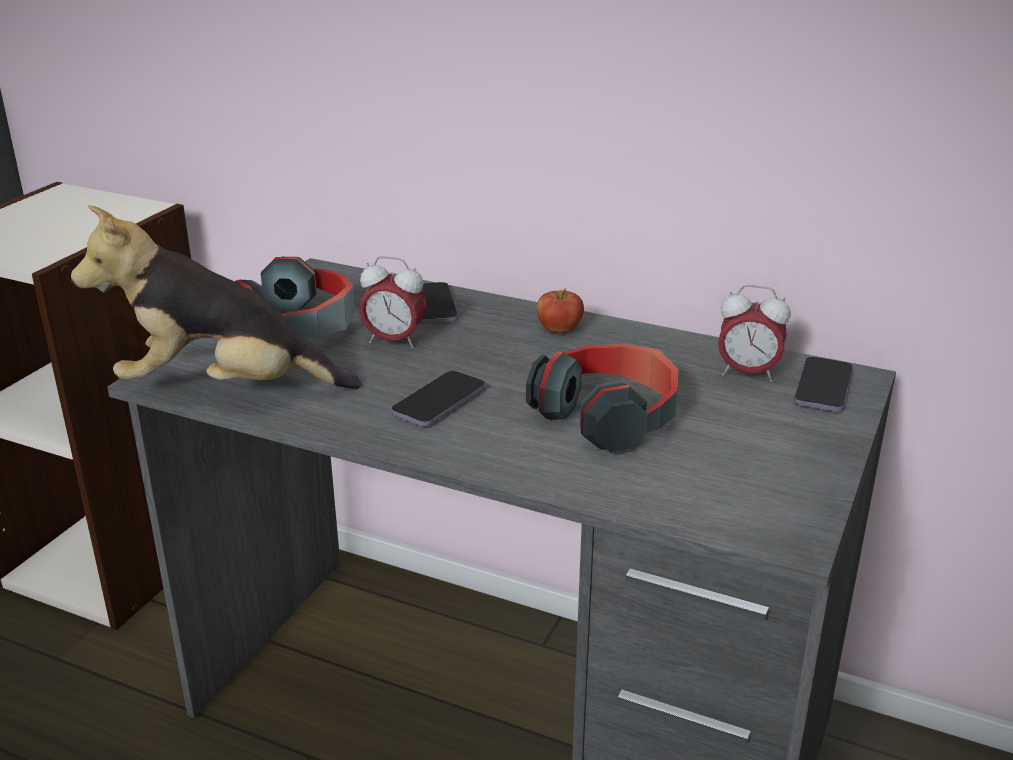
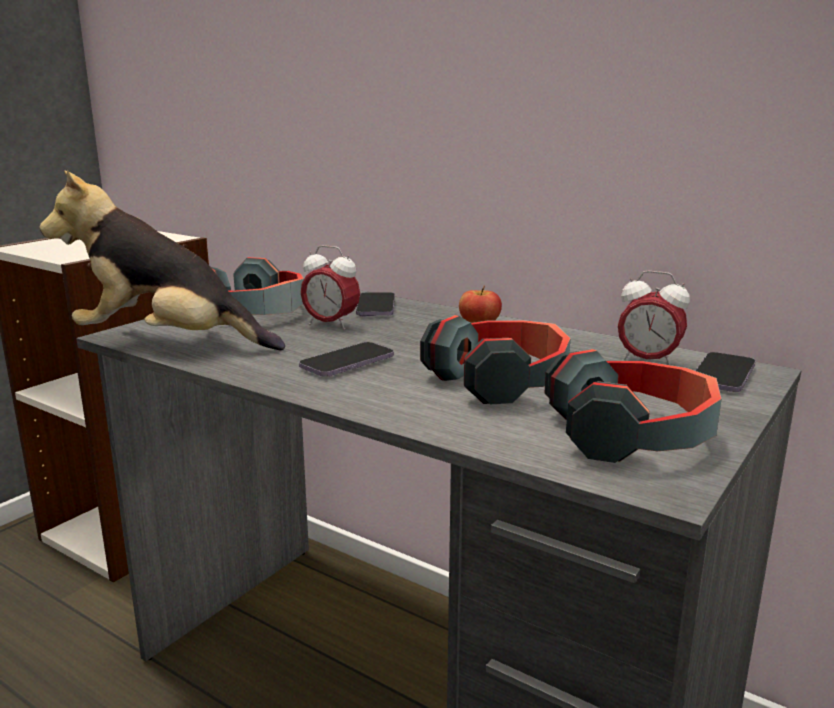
camera: 10 degrees right, 10 degrees down
(751, 478) = (632, 435): none -> headphones

